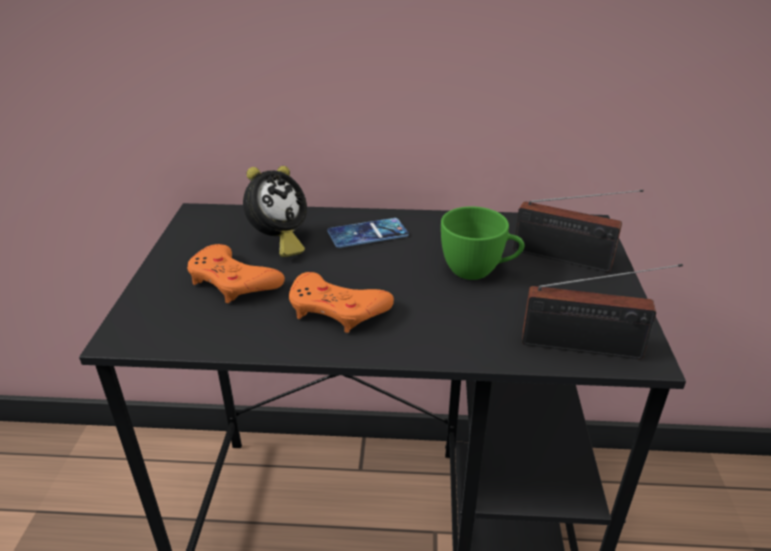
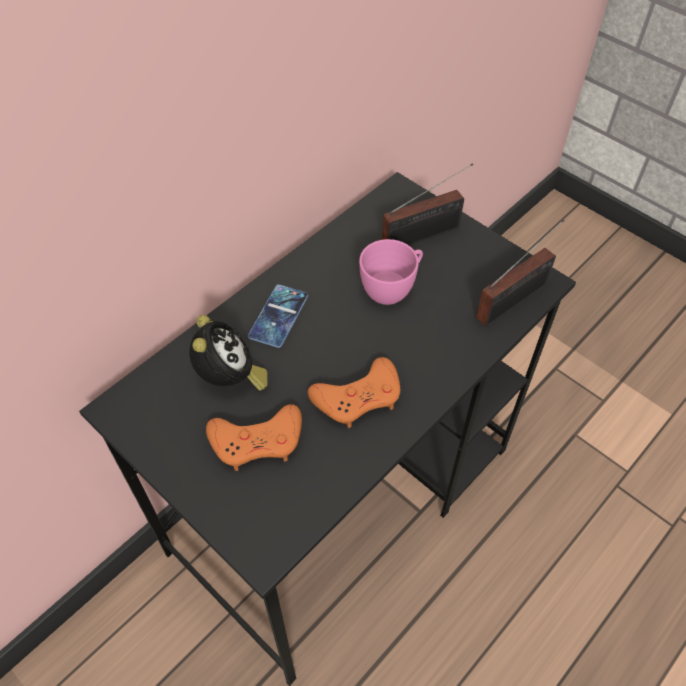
camera: 50 degrees left, 20 degrees up
(478, 271) = (392, 289): green cup -> pink cup

